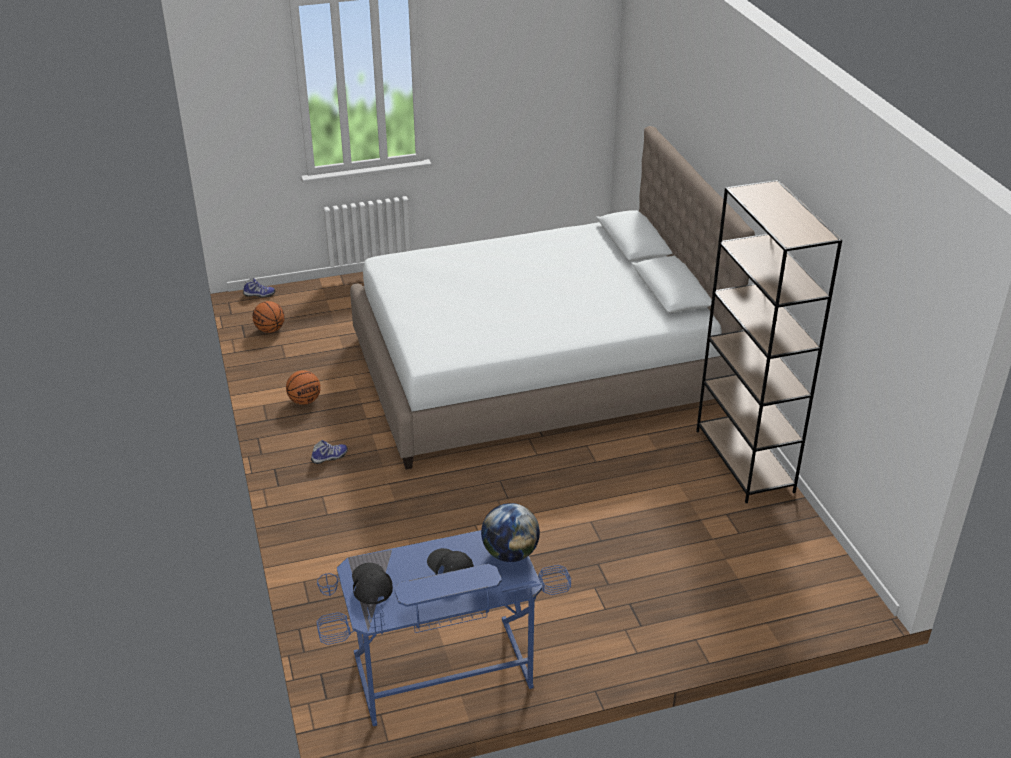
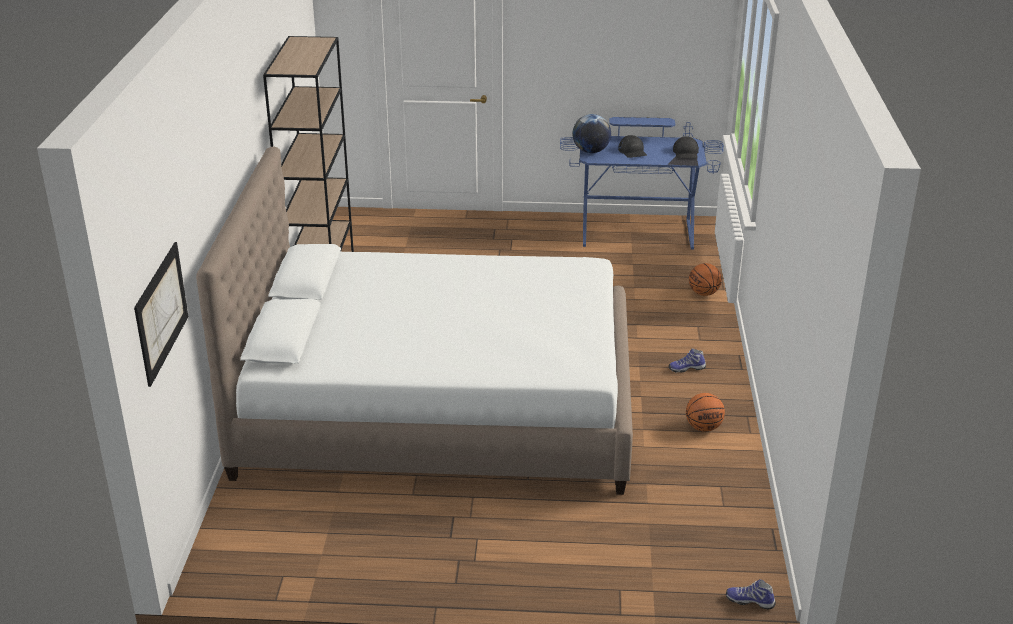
camera: 160 degrees left, 5 degrees down
(270, 330) = (737, 532): basketball -> basketball (704, 293)
(638, 99) = (161, 312): none -> picture

